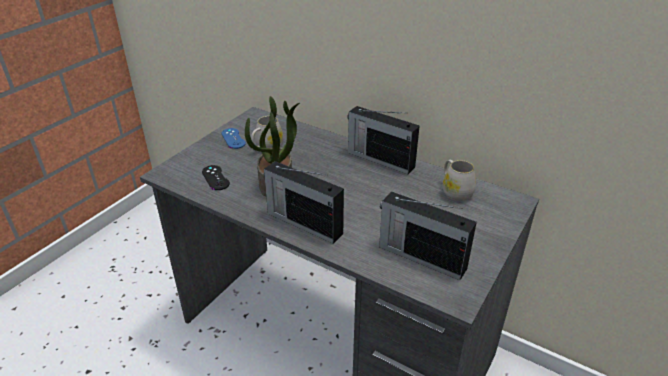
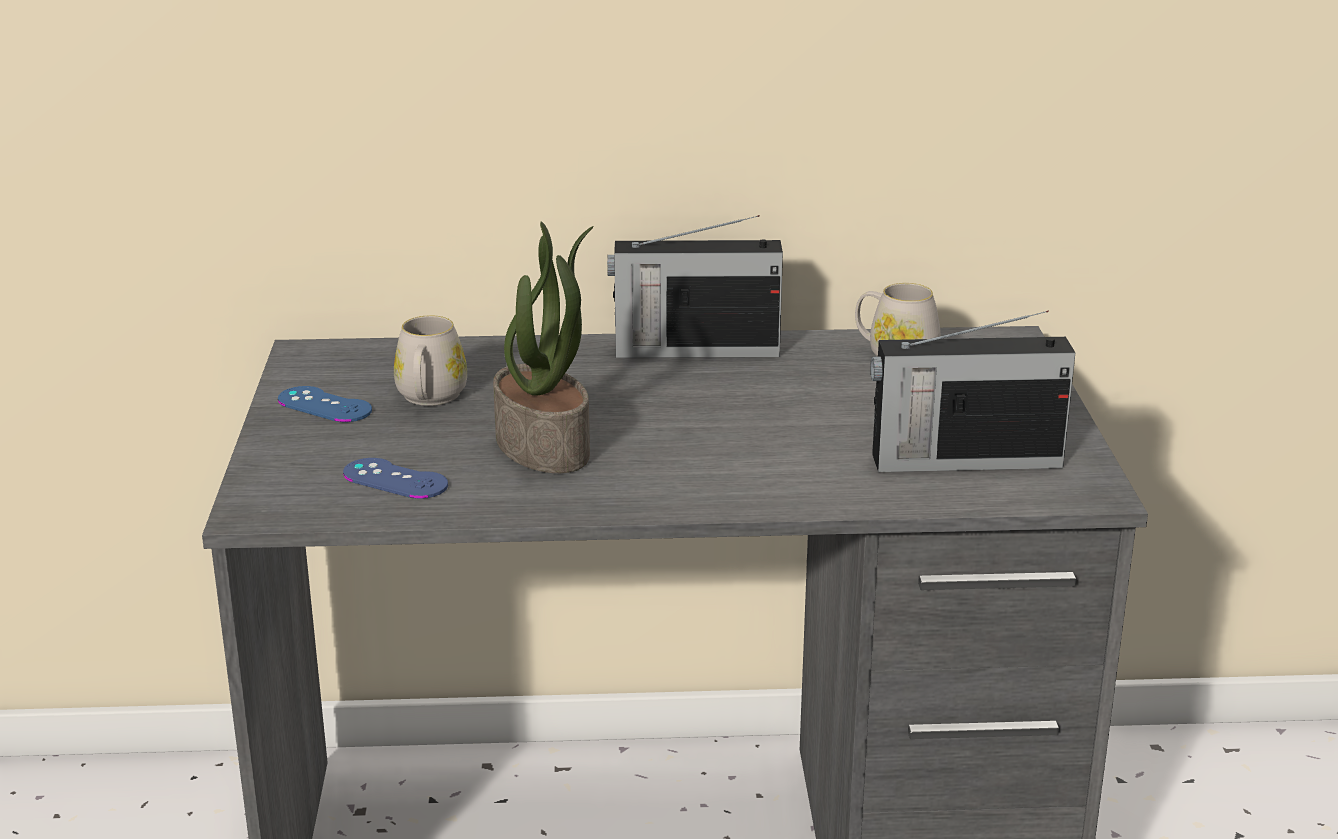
camera: 35 degrees left, 10 degrees down
(215, 178) = (395, 479): black game controller -> blue game controller
(303, 222) = (692, 485): radio -> none

